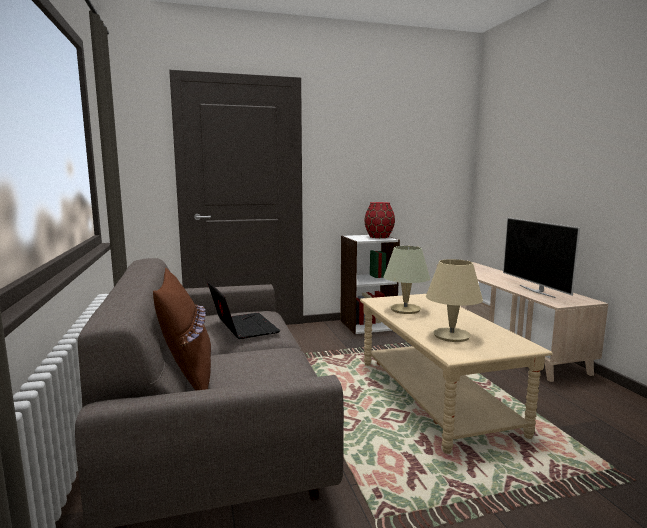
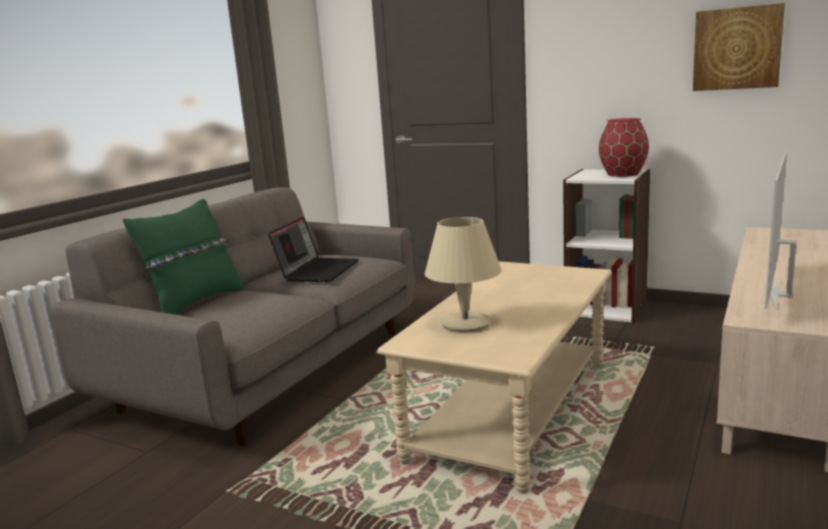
camera: 45 degrees right, 5 degrees up
(188, 377) = (195, 303): brown pillow -> green pillow
(405, 309) = (507, 284): beige table lamp -> none
(424, 165) = (737, 48): none -> picture

